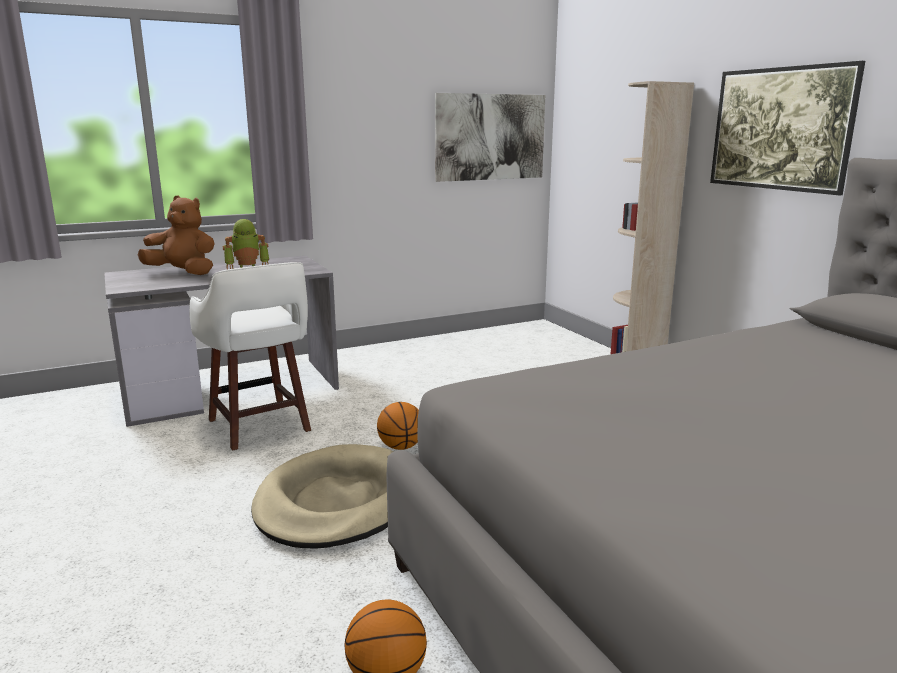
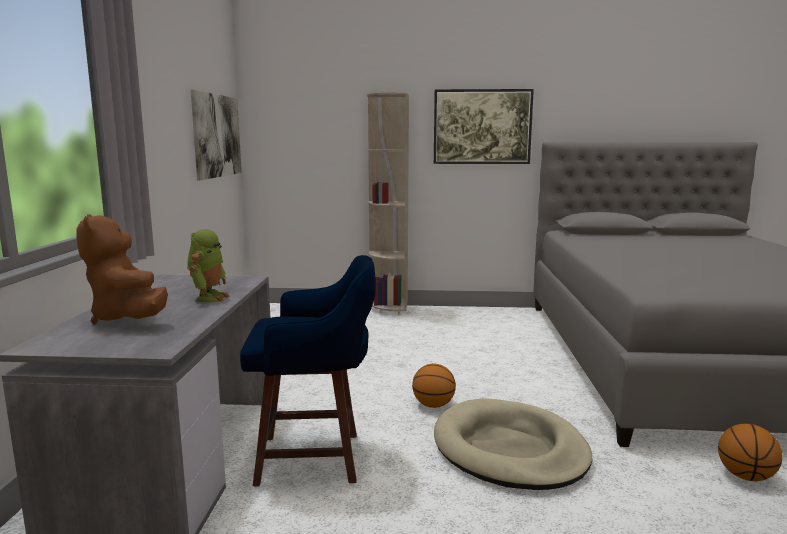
camera: 60 degrees left, 5 degrees down
(183, 273) = (128, 319): brown plush toy -> brown plush toy turned 75 degrees counterclockwise
(260, 427) = (315, 459): white stool -> blue stool

